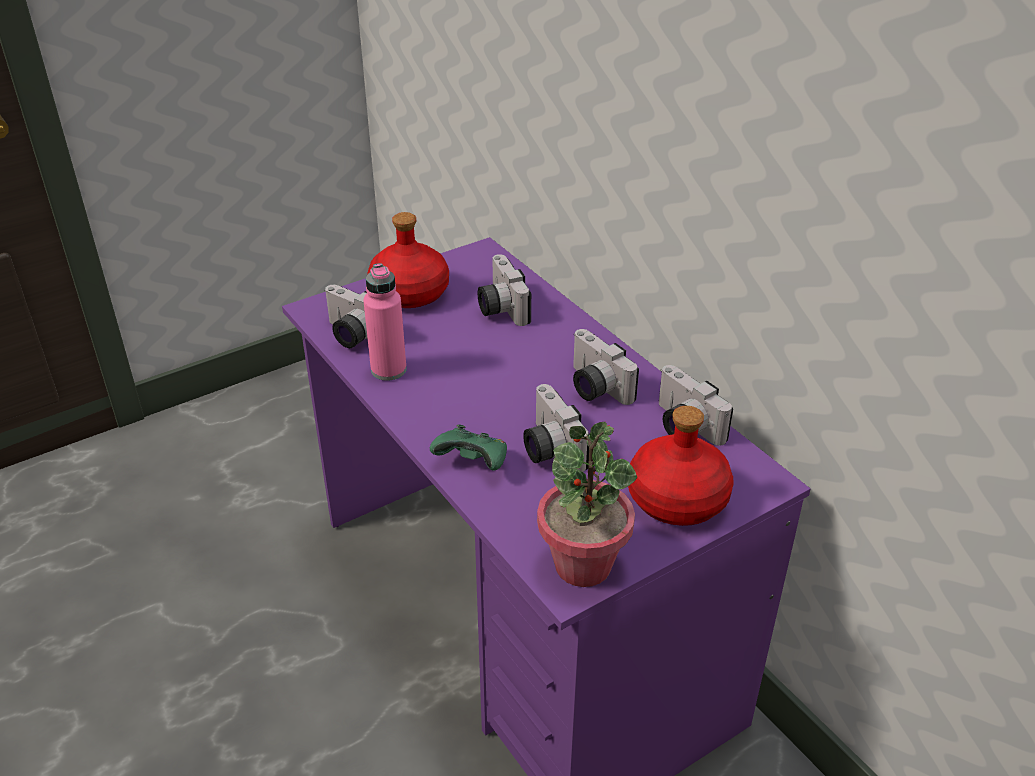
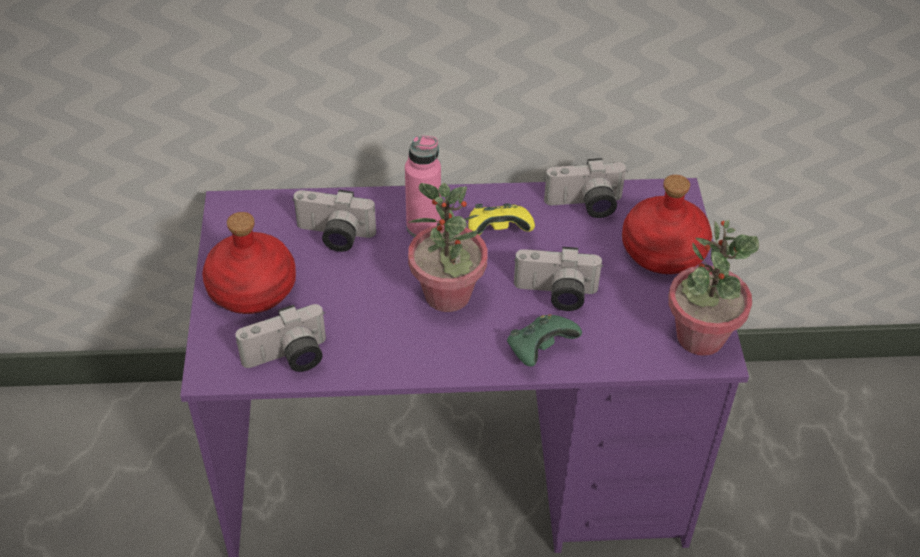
camera: 60 degrees left, 10 degrees up
(388, 370) = (365, 353): pink bottle -> pink bottle (423, 227)
(490, 387) = (448, 295): none -> potted plant
(593, 387) = (499, 231): camera -> yellow game controller

